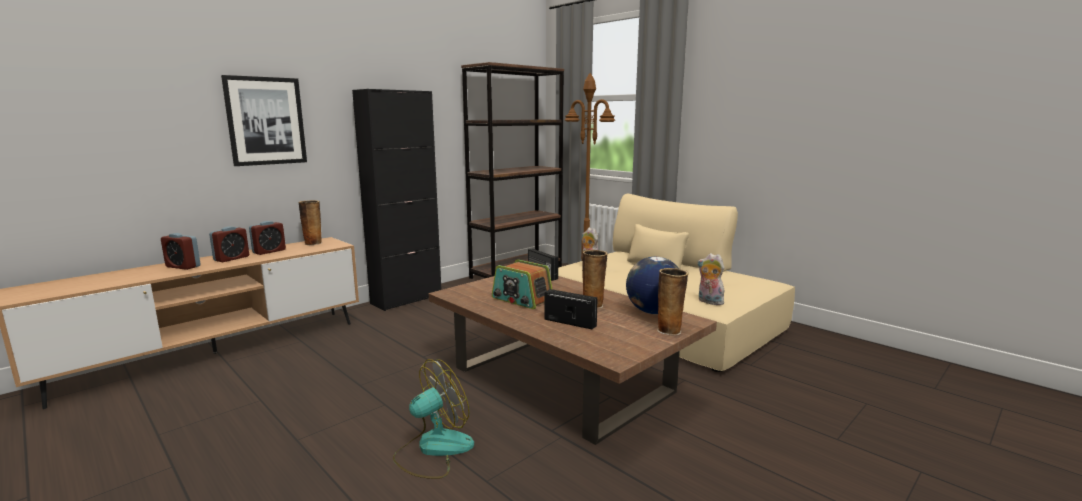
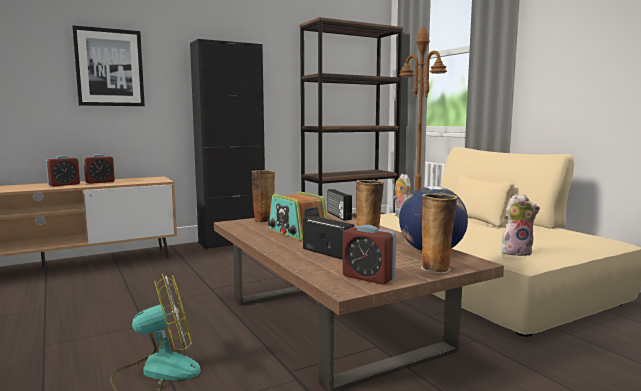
camera: 15 degrees right, 5 degrees down
(183, 266) = (20, 187): alarm clock -> alarm clock (368, 277)
(313, 243) = (142, 179): vase -> vase (264, 221)
(709, 302) = (516, 252): plush toy -> plush toy turned 120 degrees clockwise

